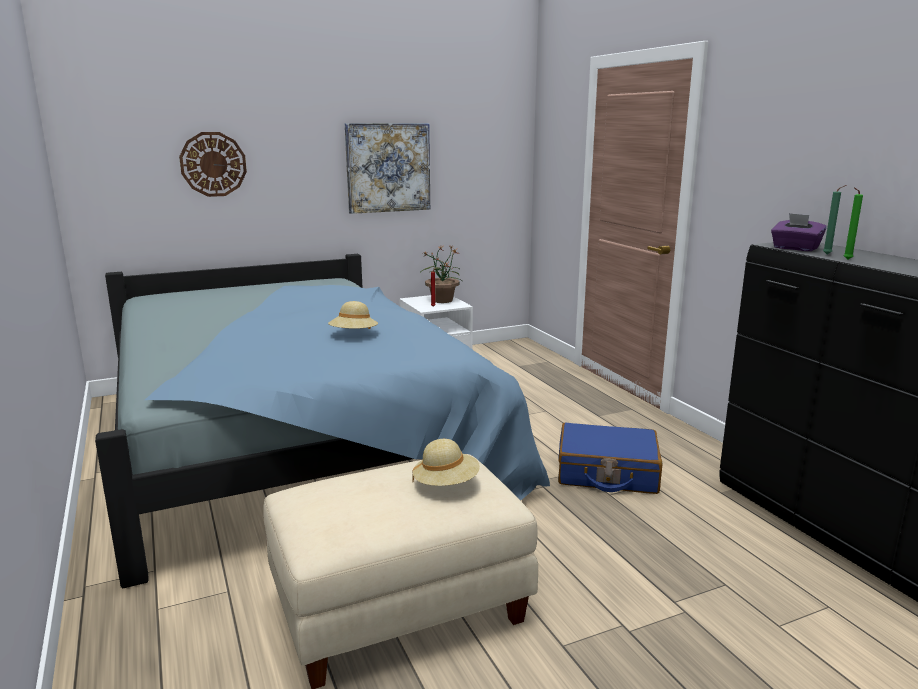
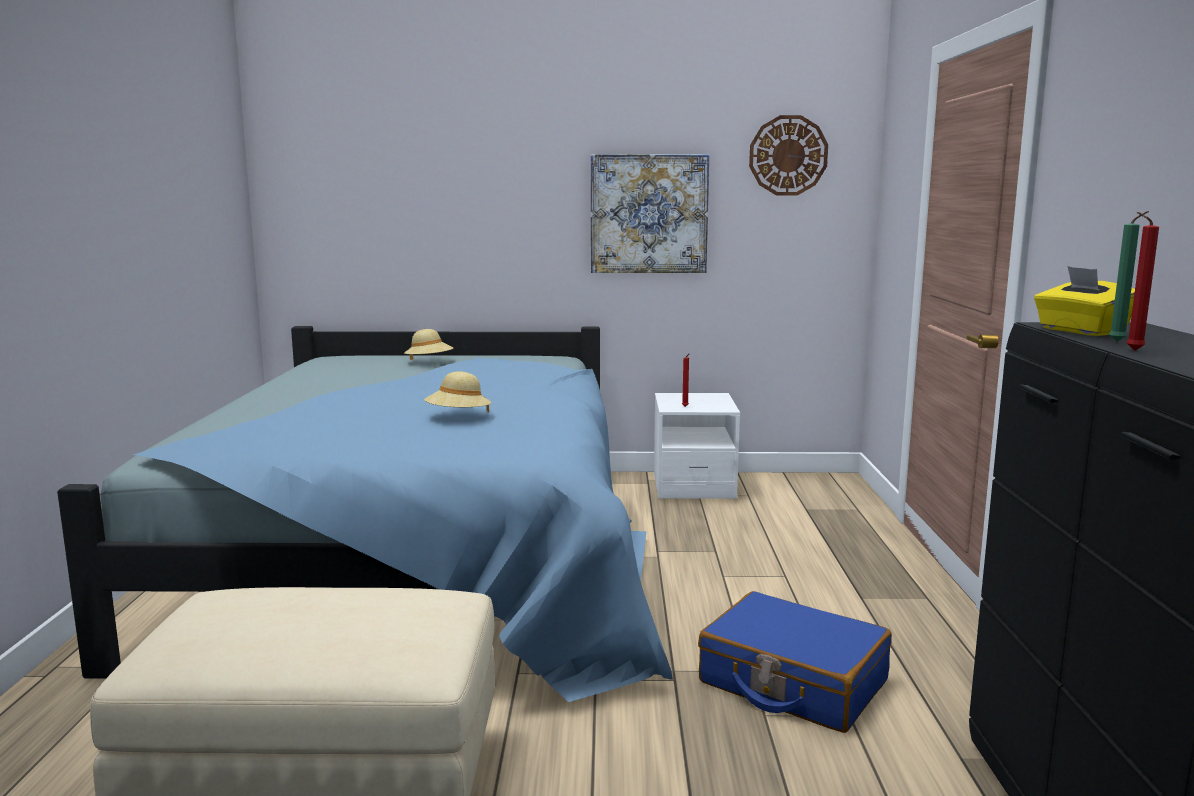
camera: 25 degrees right, 5 degrees down
(213, 164) = (424, 204): wall clock -> wall clock (788, 155)
(442, 300) = (708, 400): potted plant -> none
(446, 484) = (382, 622): beige hat -> beige hat (429, 362)
(795, 248) = (1080, 331): purple tissue box -> yellow tissue box
(846, 259) = (1131, 350): green candle -> red candle

